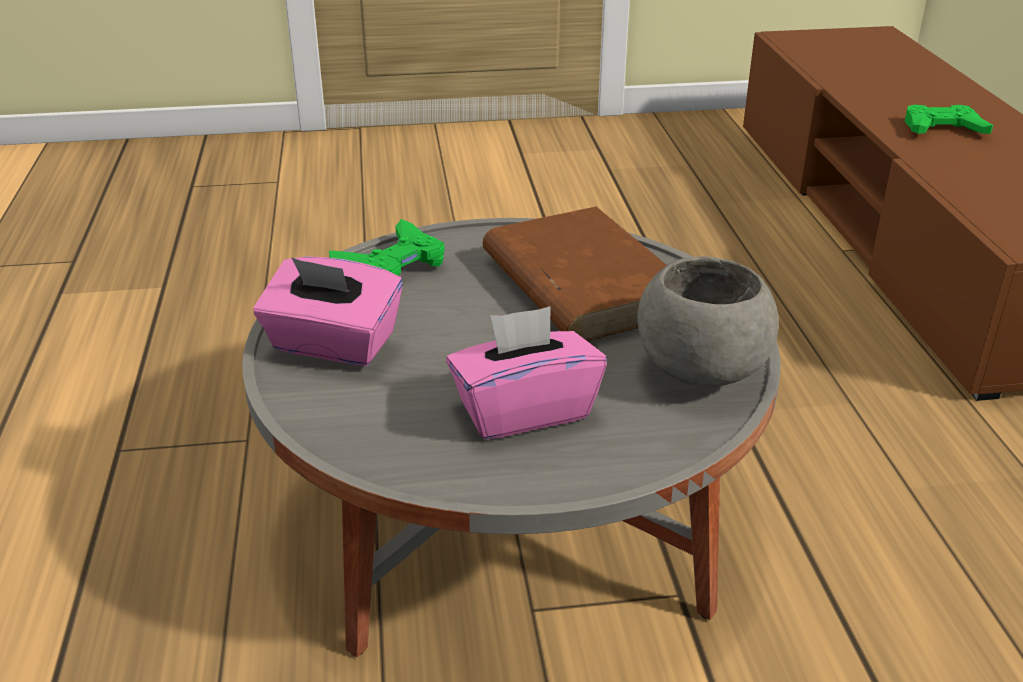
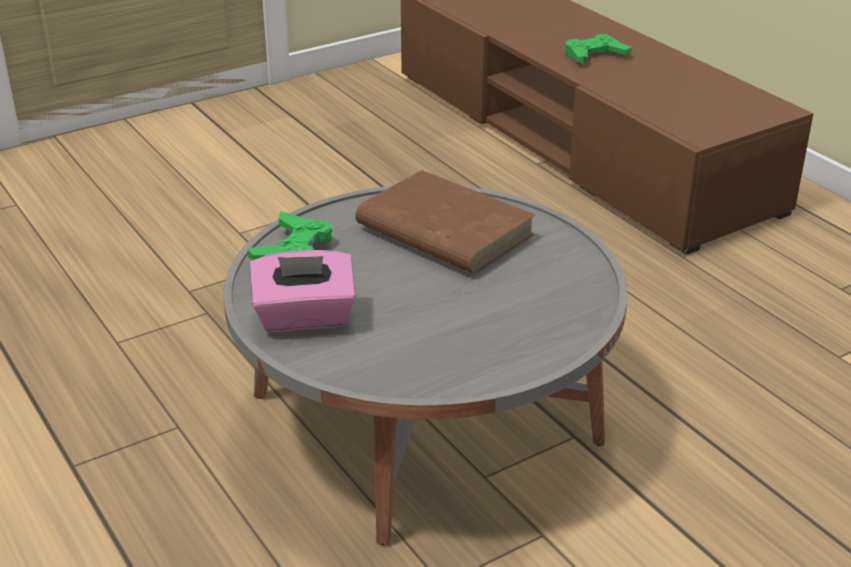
camera: 25 degrees left, 0 degrees up
(524, 410) = (474, 327): pink tissue box -> none
(699, 370) = (567, 271): grey bowl -> none

